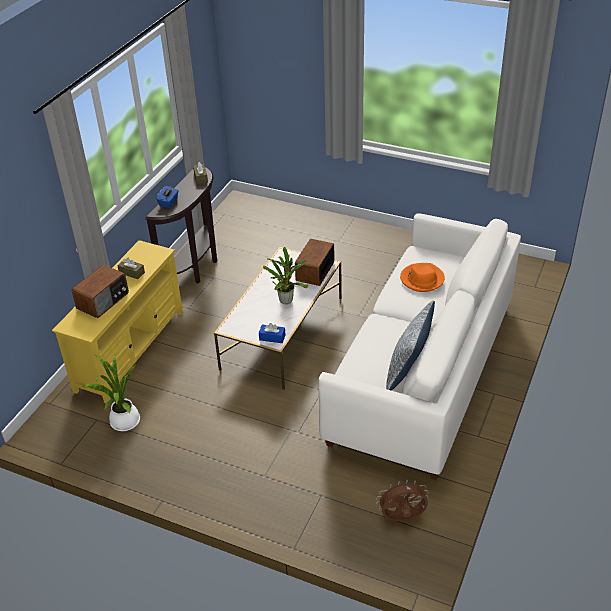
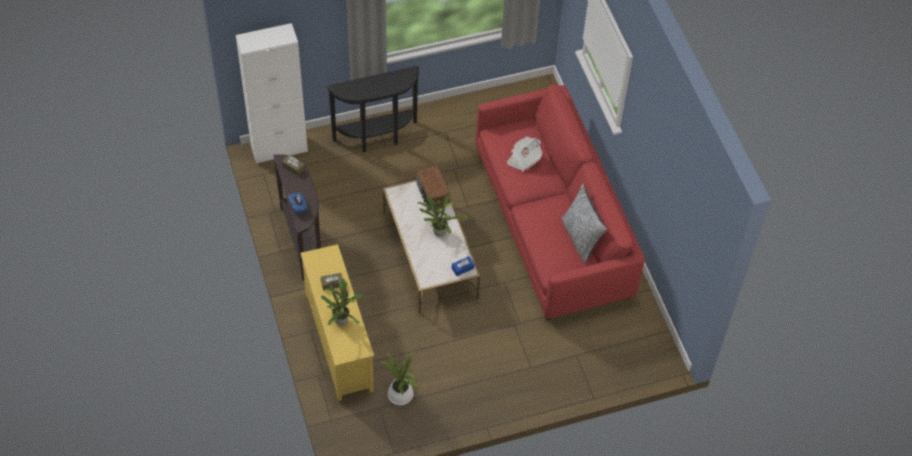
camera: 45 degrees left, 15 degrees up
(103, 301) = (342, 319): radio -> potted plant
(255, 204) = (279, 148): none -> white cabinet
(338, 233) = (377, 138): none -> black console table
(402, 518) = (634, 336): brown fan -> none
(422, 279) = (523, 159): orange hat -> newspaper
(423, 371) = (552, 224): white sofa -> red sofa

